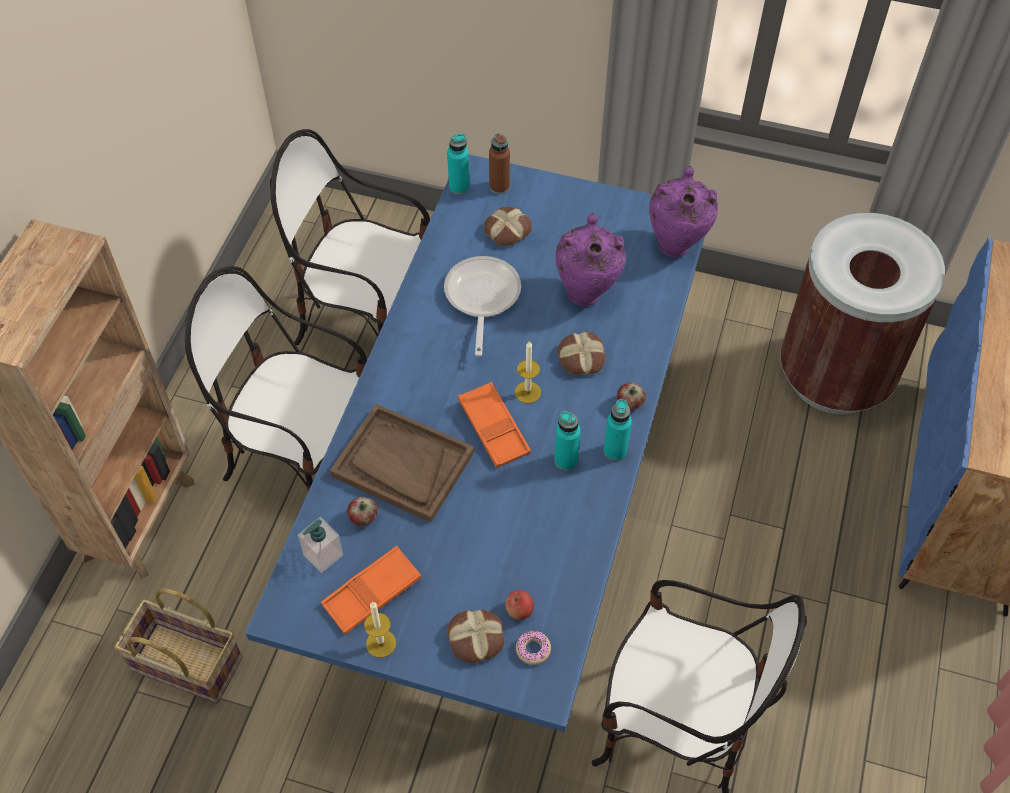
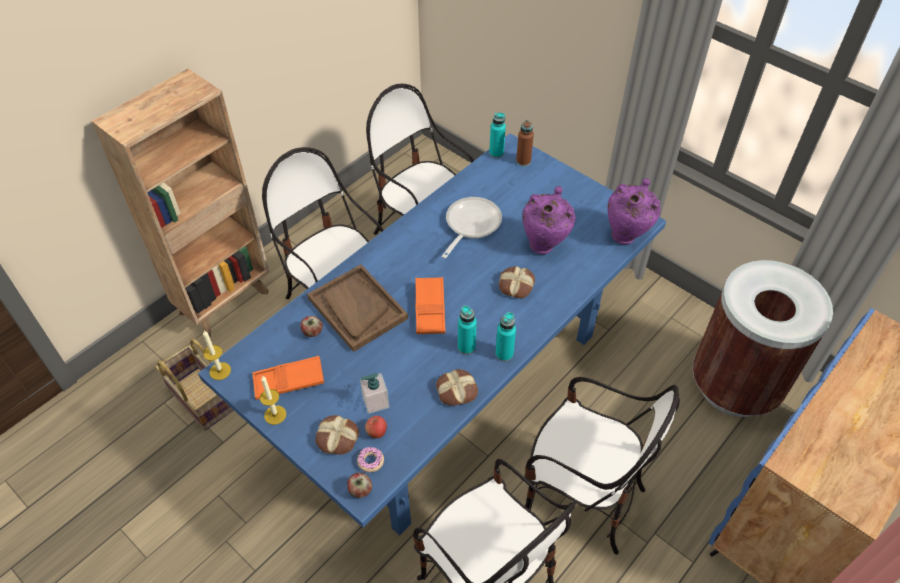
camera: 25 degrees right, 5 degrees down
(323, 555) = (273, 345): soap dispenser -> soap dispenser (375, 402)
(507, 230) = (513, 189): bread -> bread (456, 390)
(527, 392) = (466, 294): candle -> candle (220, 371)
(629, 404) = (532, 327): apple -> apple (360, 490)
(729, 584) = (580, 497): none -> chair

